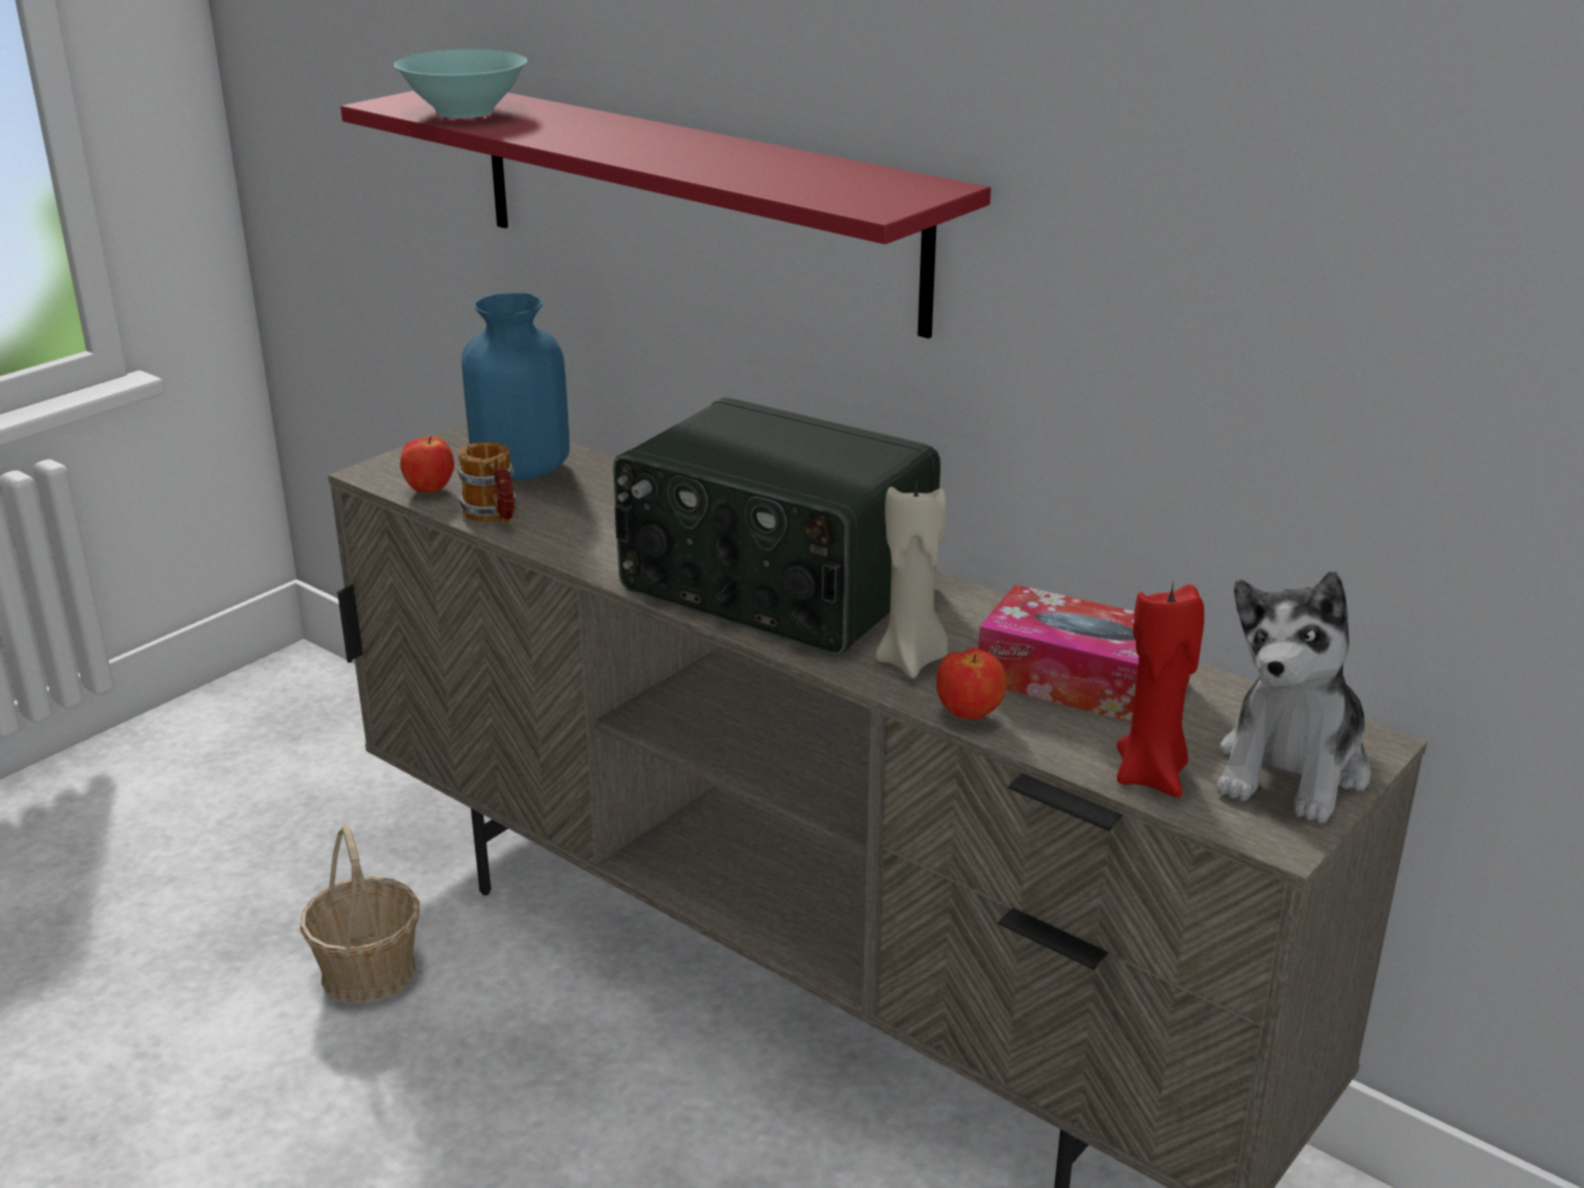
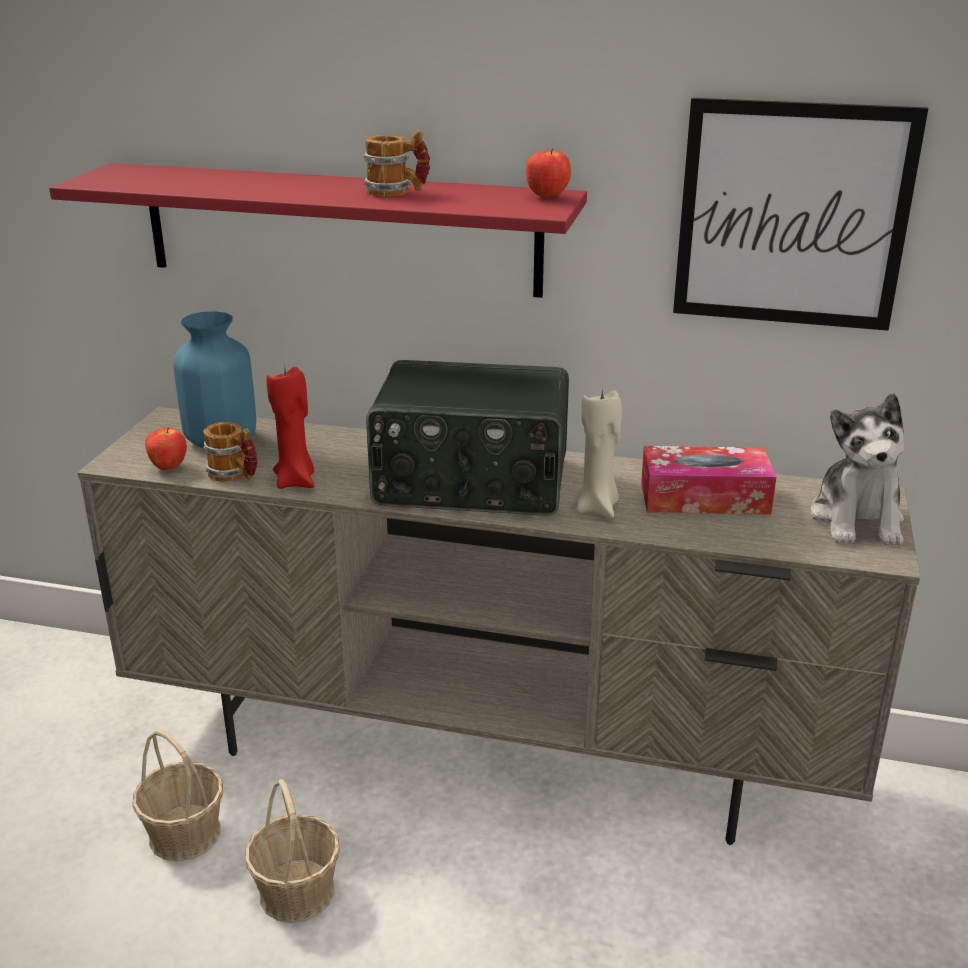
camera: 25 degrees left, 0 degrees up
(448, 1085) = (297, 891): none -> basket
(464, 111) = (156, 181): turquoise bowl -> none
(728, 158) = (397, 192): none -> mug
(969, 715) = (661, 532): apple -> apple (547, 197)
(1152, 775) = (792, 541): red candle -> red candle (296, 481)
(1273, 262) = (792, 215): none -> picture

